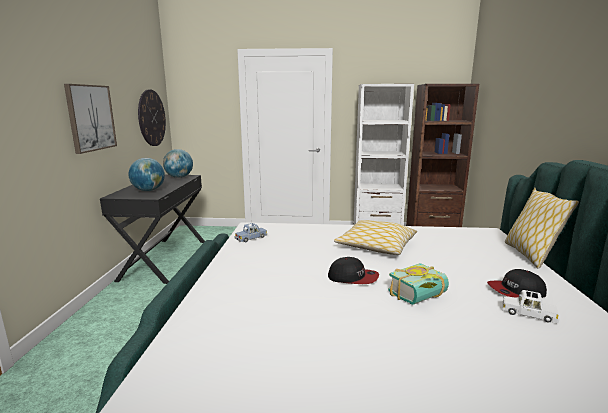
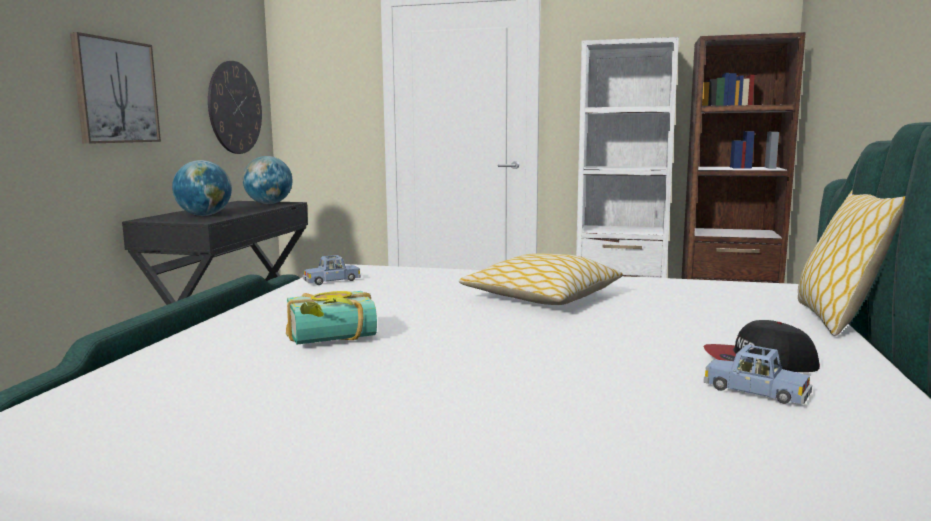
camera: 10 degrees right, 5 degrees down
(353, 277) = (461, 331): cap -> none
(421, 297) = (562, 360): book -> book (333, 341)
(528, 314) = (755, 392): white toy car -> blue toy car

